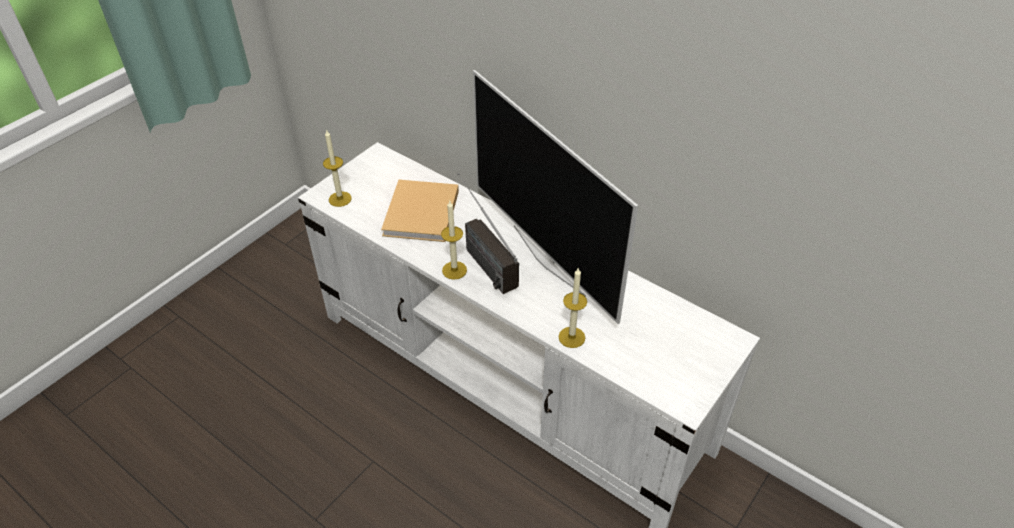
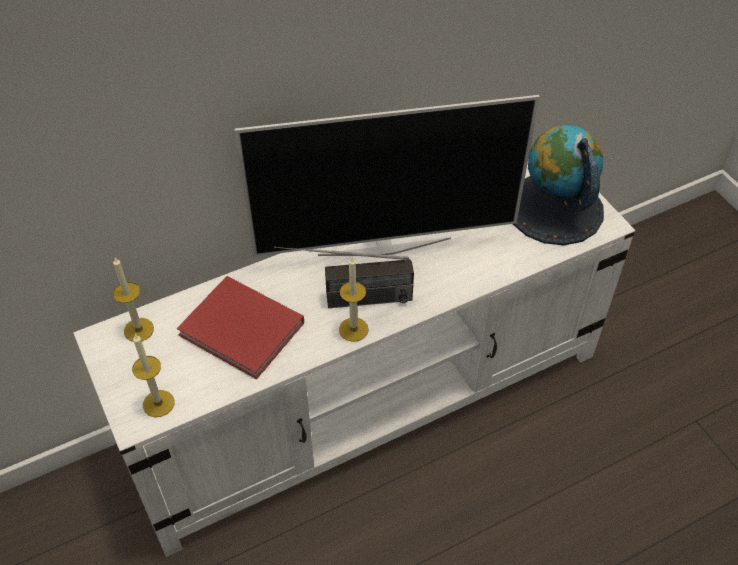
camera: 65 degrees left, 5 degrees up
(421, 215) = (244, 330): beige book -> red book
(571, 337) = (496, 269): candle -> candle (138, 330)
(674, 357) = (554, 209): none -> globe

